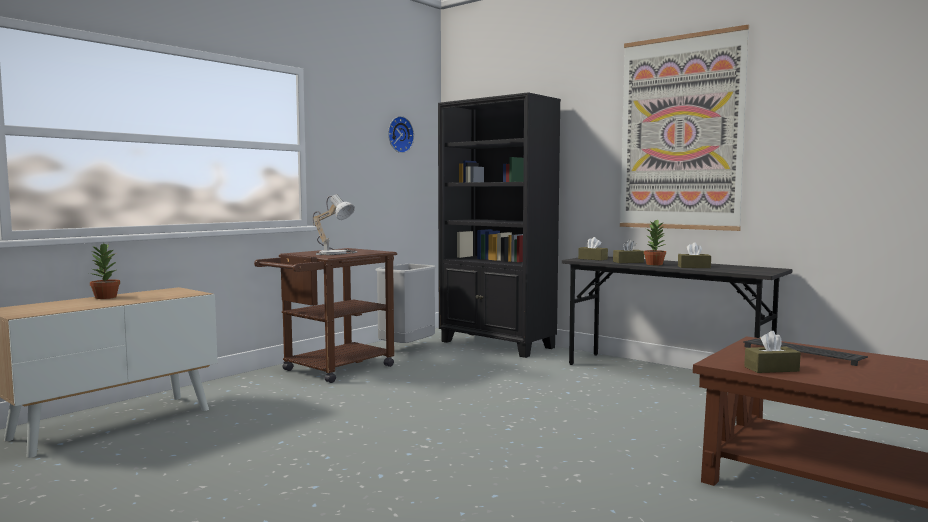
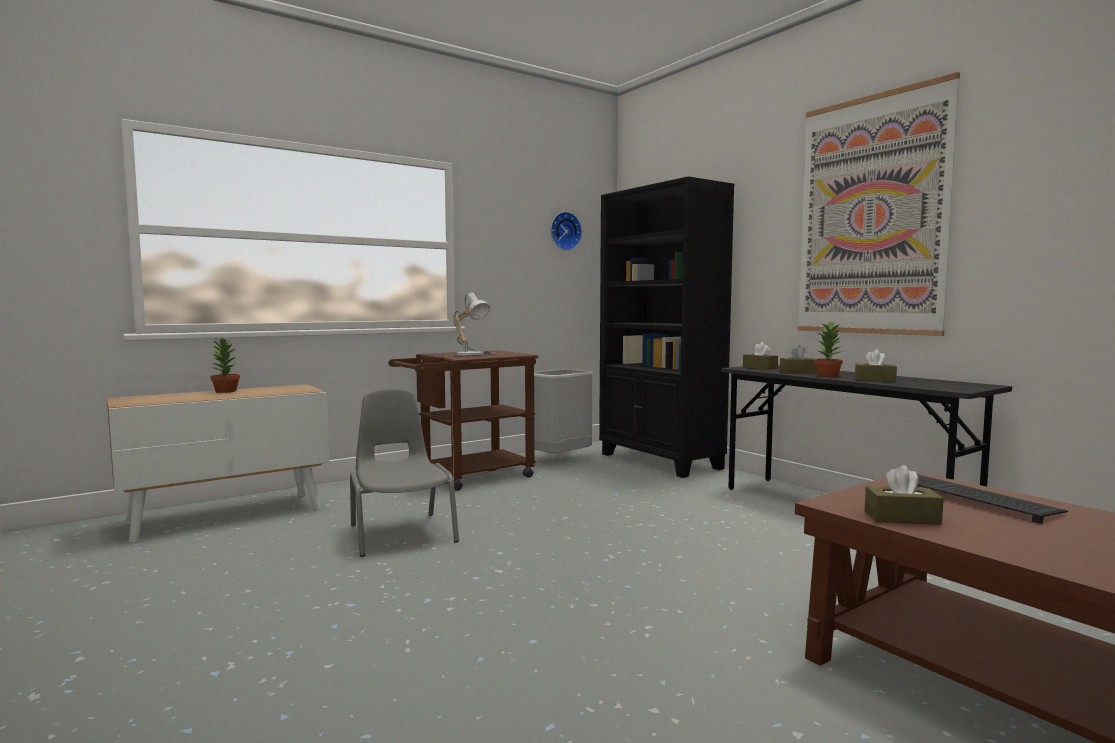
camera: 15 degrees right, 0 degrees up
(309, 424) = (401, 533): none -> grey chair

